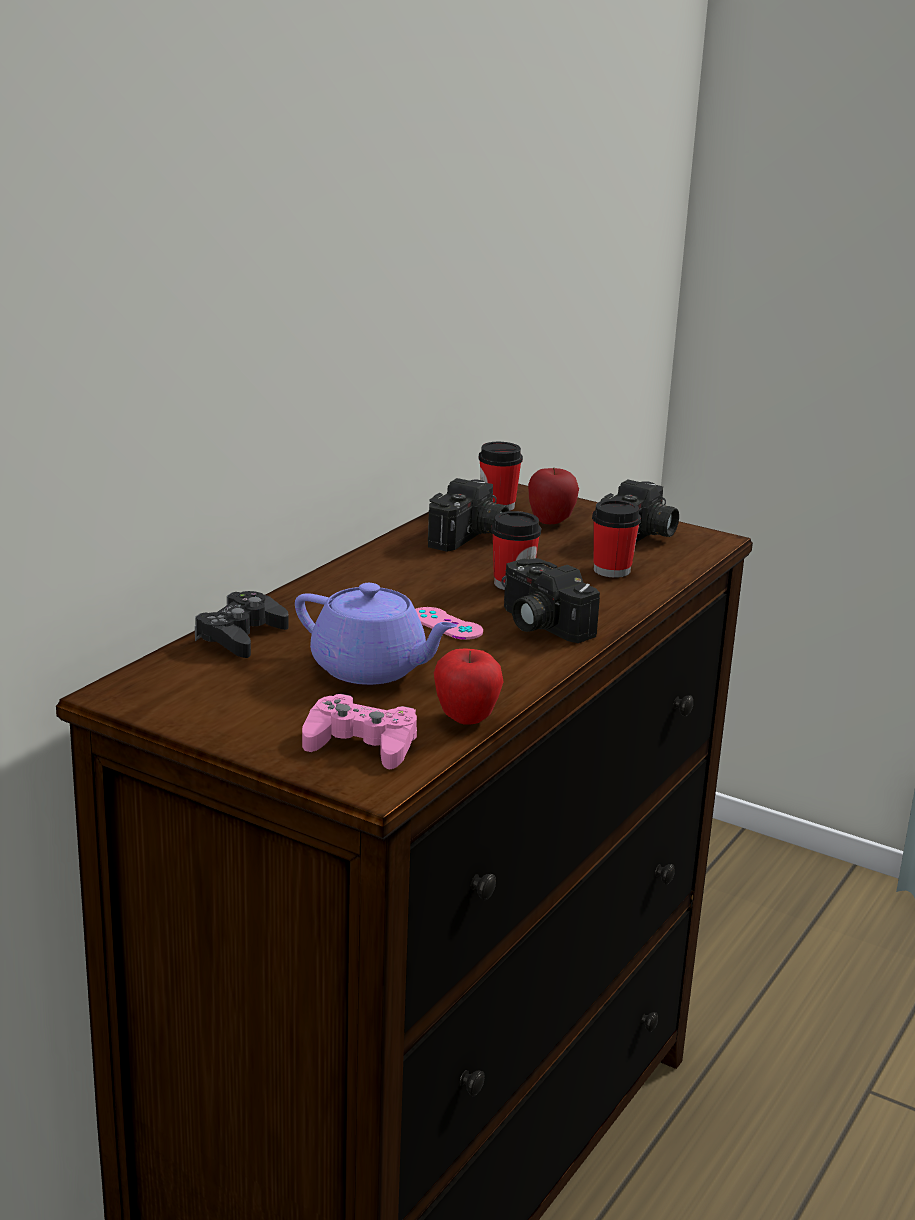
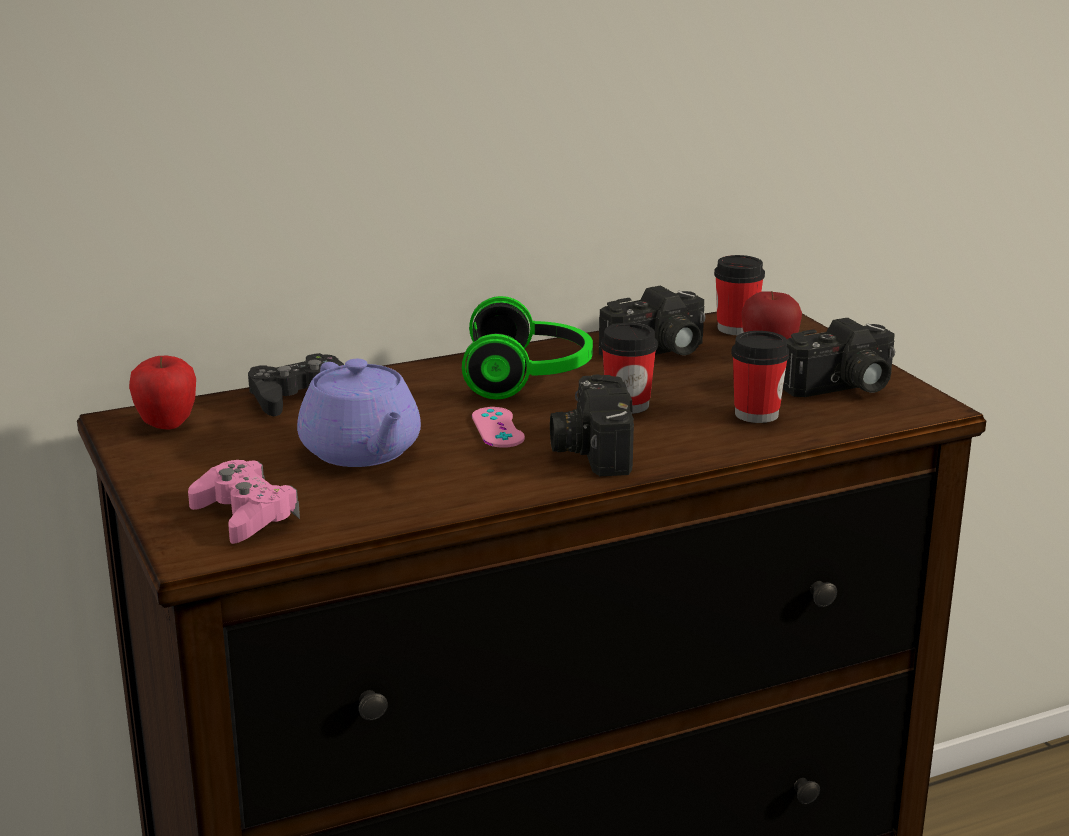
camera: 35 degrees right, 0 degrees up
(404, 578) = (529, 377): none -> headphones
(466, 719) = (371, 519): apple -> apple (167, 425)

